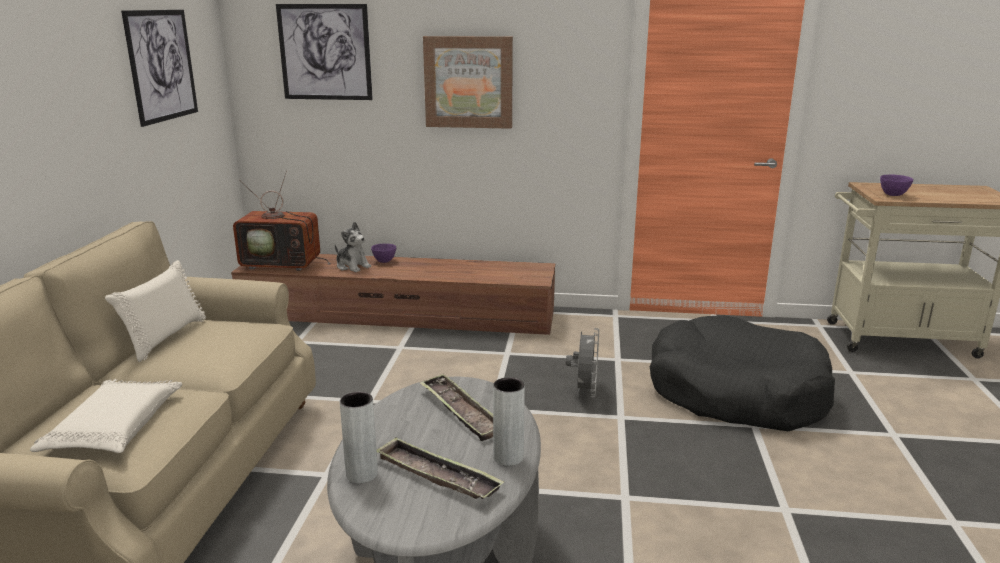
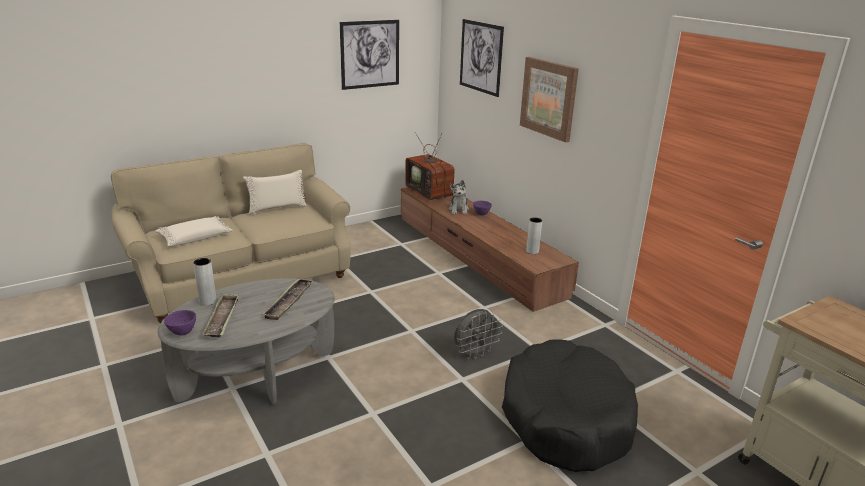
camera: 50 degrees right, 5 degrees up
(508, 457) = (256, 330): grey vase -> grey vase (532, 251)
(893, 195) = (824, 325): purple bowl -> purple bowl (183, 332)

